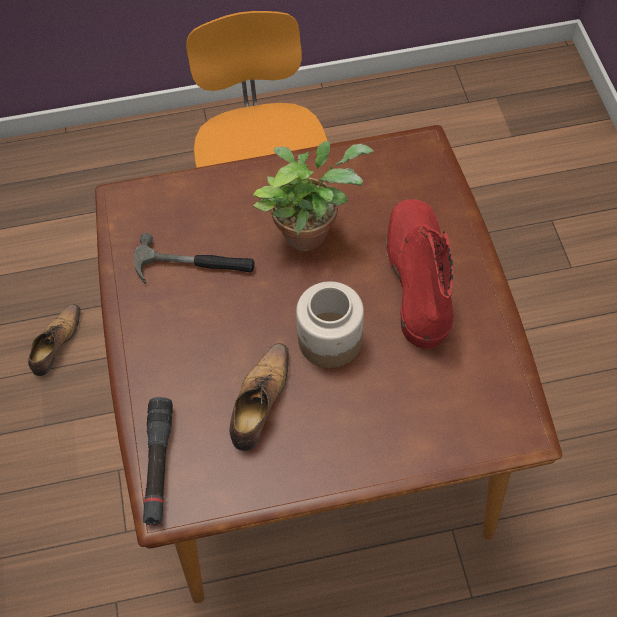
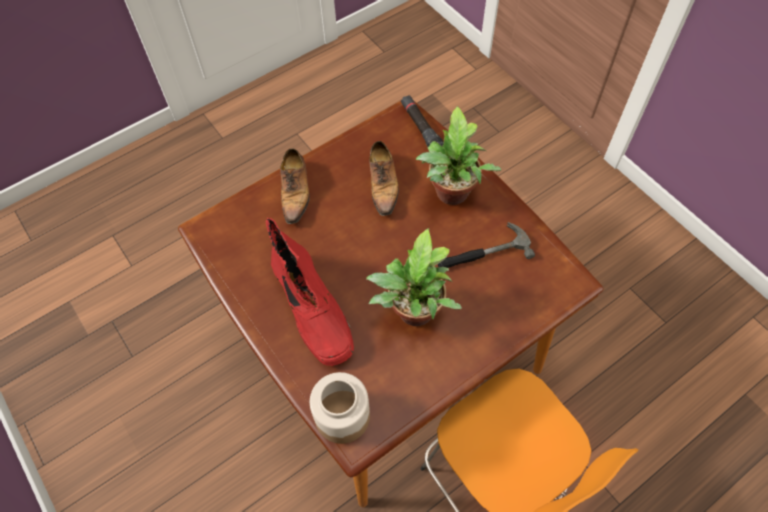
camera: 155 degrees right, 0 degrees up
(56, 344) = (605, 333): shoe -> shoe (295, 192)
(183, 349) = (451, 196): none -> potted plant
(329, 340) = (357, 238): jar -> jar (342, 415)

